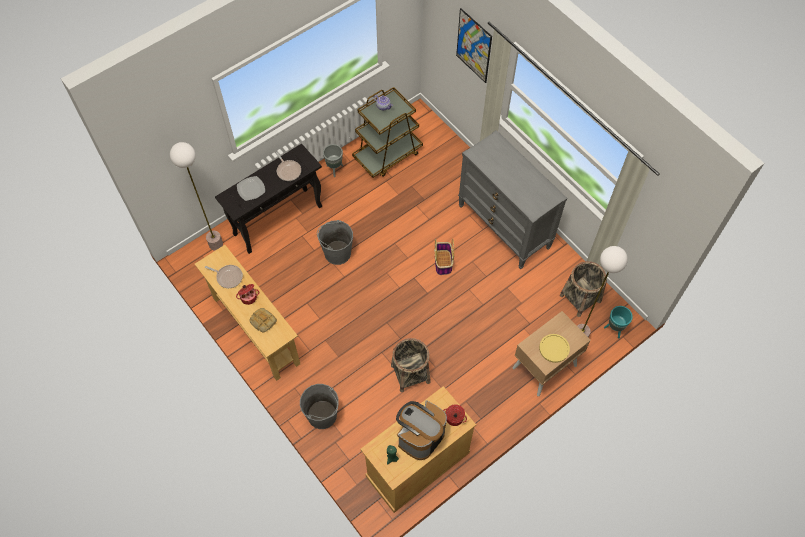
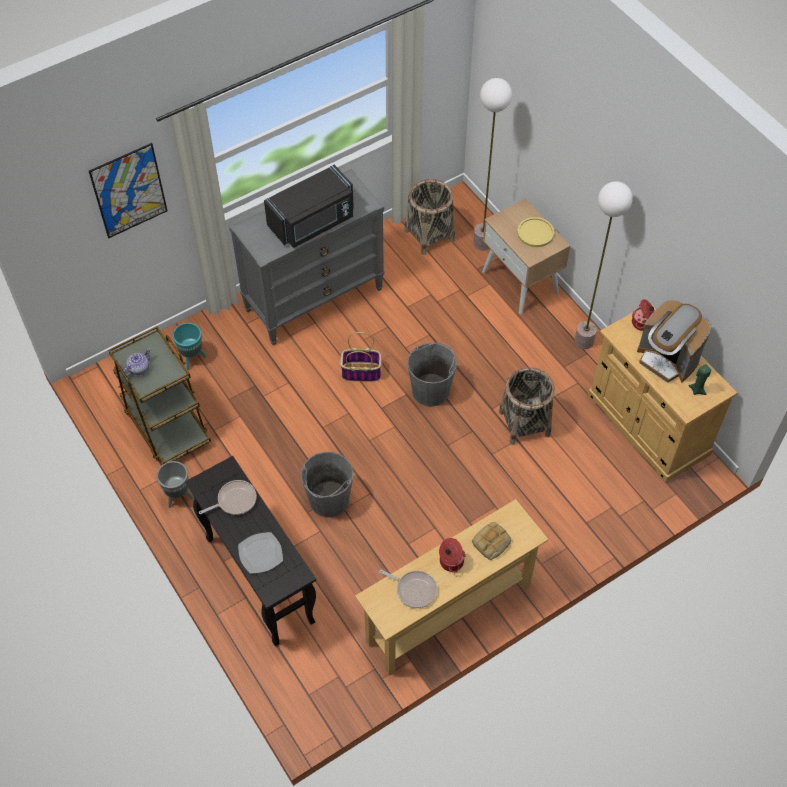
camera: 85 degrees left, 5 degrees down
(215, 244) = (290, 673): floor lamp -> floor lamp (584, 341)
(228, 277) = (414, 589): frying pan -> frying pan turned 90 degrees clockwise
(322, 415) = (582, 530): grey bucket -> grey bucket (431, 390)
(508, 179) = (313, 223): none -> black microwave
(614, 329) = (474, 209): turquoise planter -> turquoise planter (192, 359)

